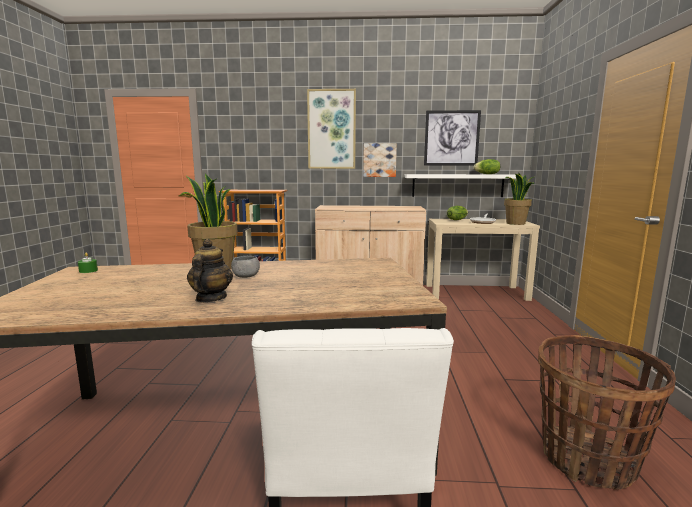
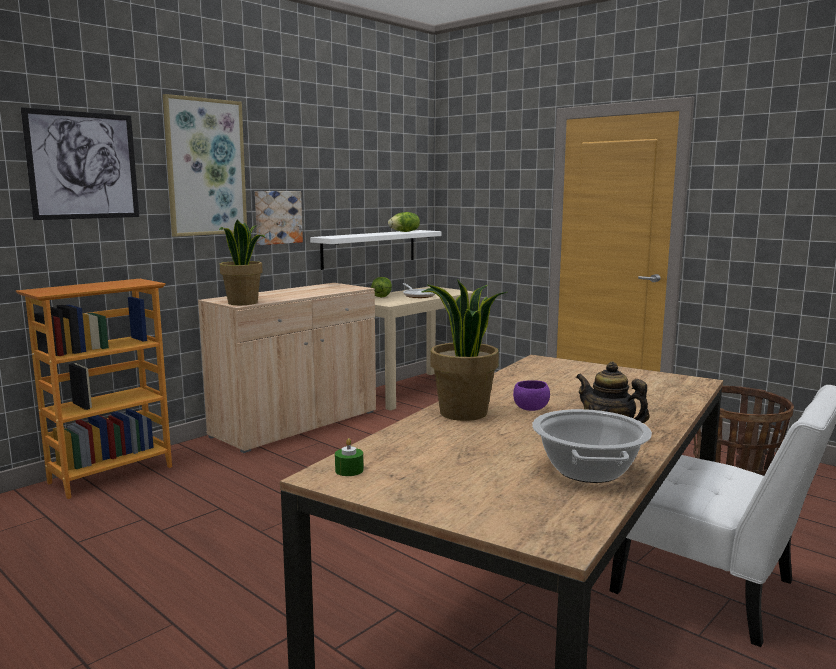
camera: 50 degrees left, 0 degrees up
(117, 305) = (587, 470): none -> cooking pot
(246, 276) = (530, 409): grey bowl -> purple bowl
(451, 138) = (359, 183): picture -> picture (83, 165)
(516, 223) = (451, 292): potted plant -> potted plant (243, 303)

